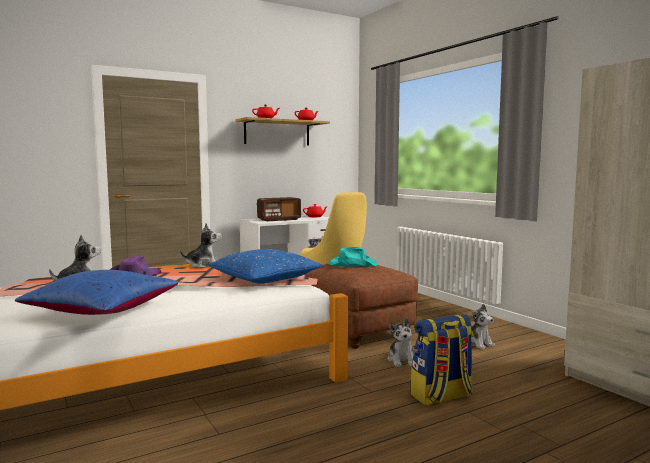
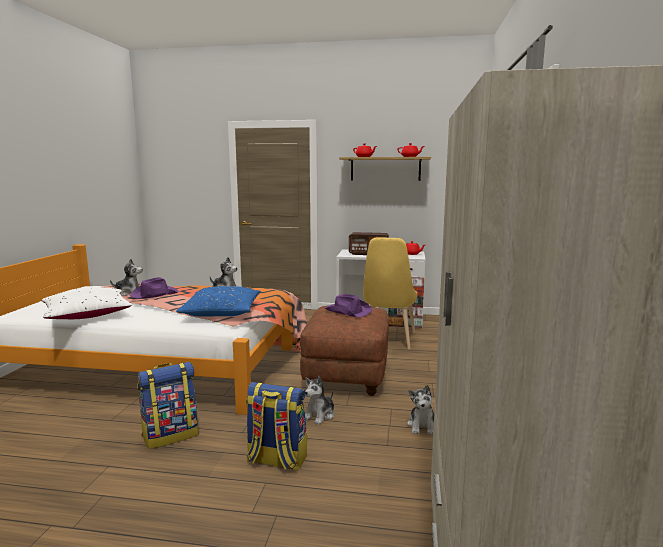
camera: 40 degrees right, 5 degrees up
(103, 310) = (87, 315): blue pillow -> white pillow
(316, 418) = (171, 435): none -> backpack
(351, 264) = (347, 311): turquoise hat -> purple hat

